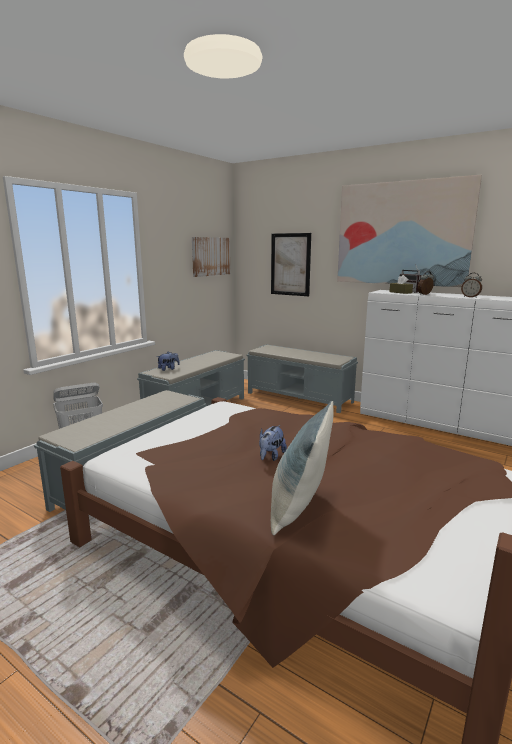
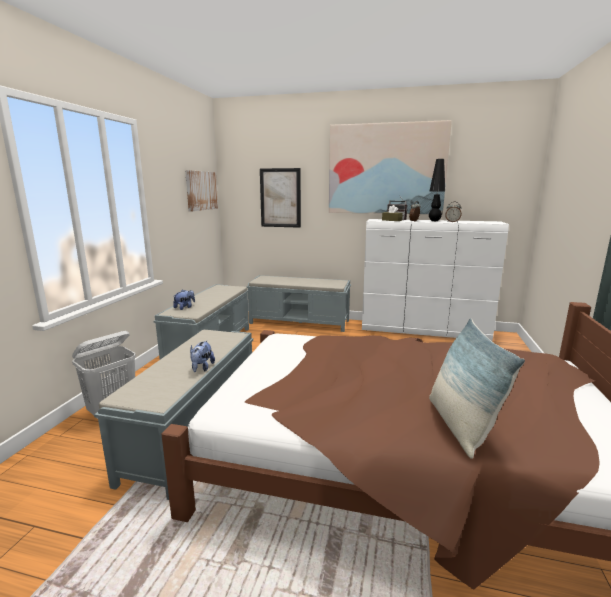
camera: 20 degrees left, 0 degrees up
(271, 456) = (384, 380): plush toy -> plush toy (202, 368)
(451, 295) = (434, 221): none -> black table lamp

